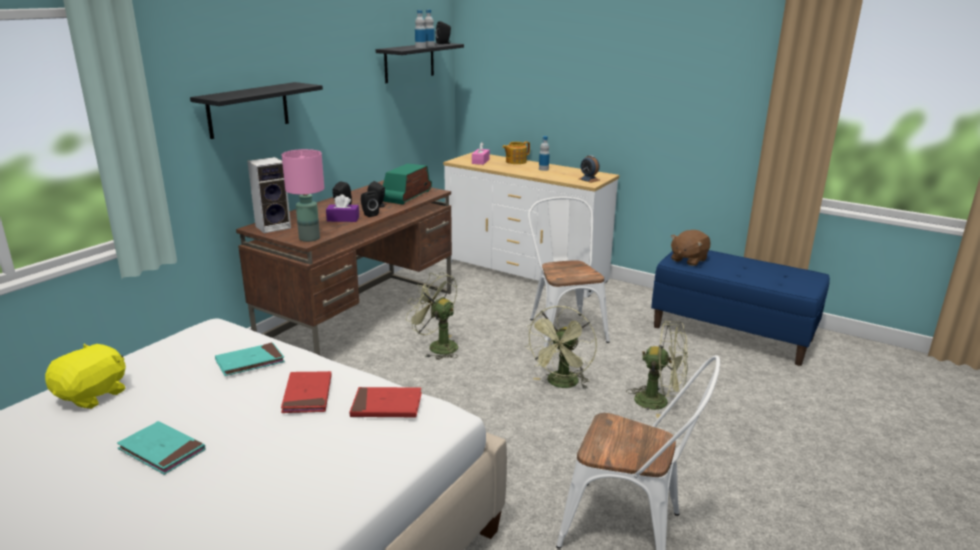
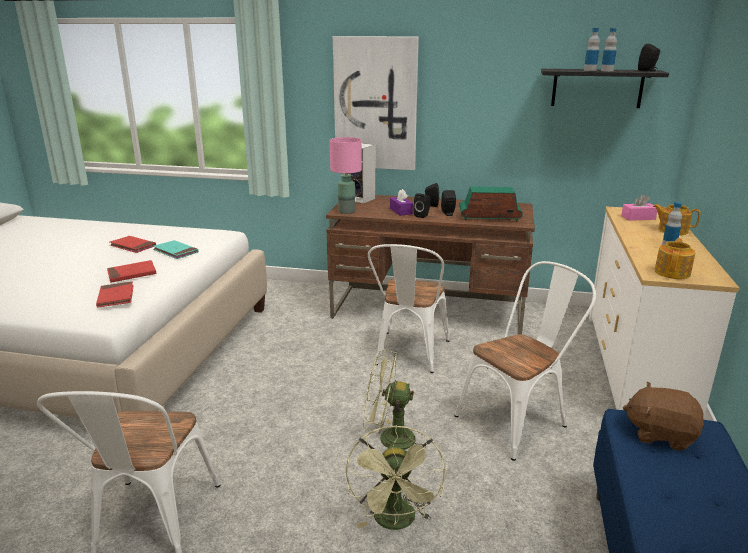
camera: 70 degrees right, 0 degrees up
(93, 395) = (132, 232): yellow plush toy -> none
(162, 450) = (71, 257): turquoise book -> none
(175, 395) = (133, 246): none -> red book
(248, 110) = (375, 104): black shelf -> picture
(437, 346) = (409, 355): green fan -> white chair
(589, 179) = (672, 272): alarm clock -> teapot

